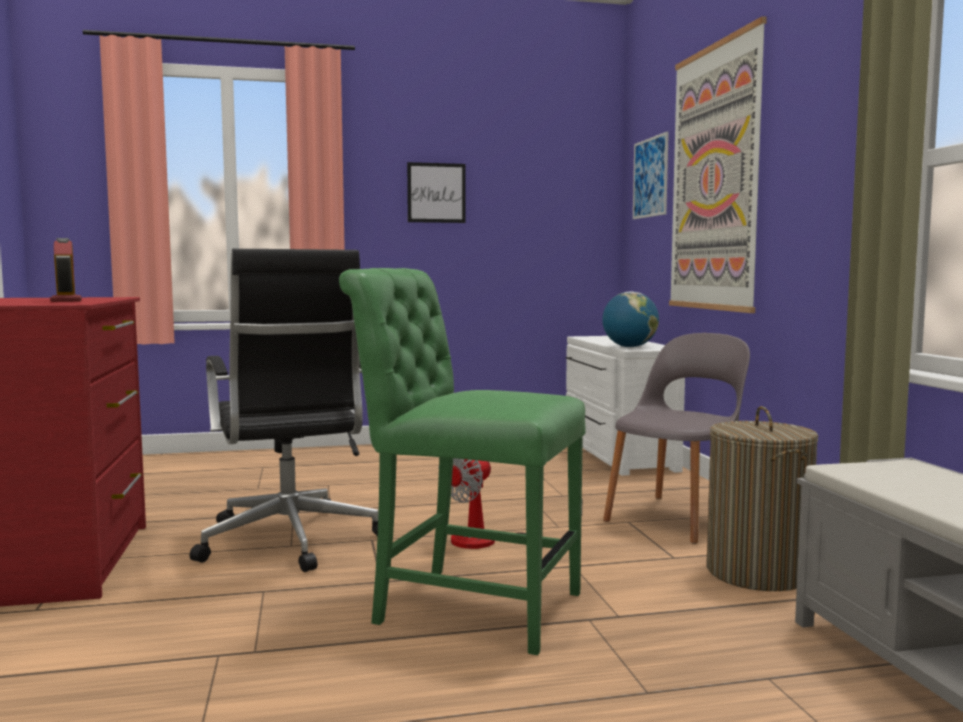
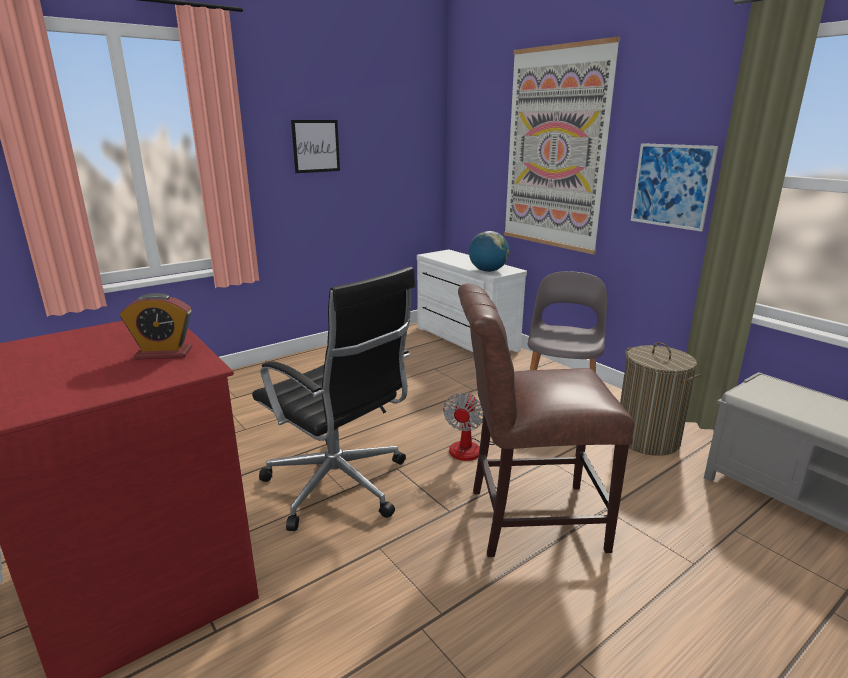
camera: 25 degrees left, 15 degrees up
(66, 301) = (163, 353): alarm clock -> alarm clock turned 135 degrees clockwise
(468, 605) = (527, 518): green chair -> brown chair
(650, 177) = (480, 134): picture -> picture (671, 186)

